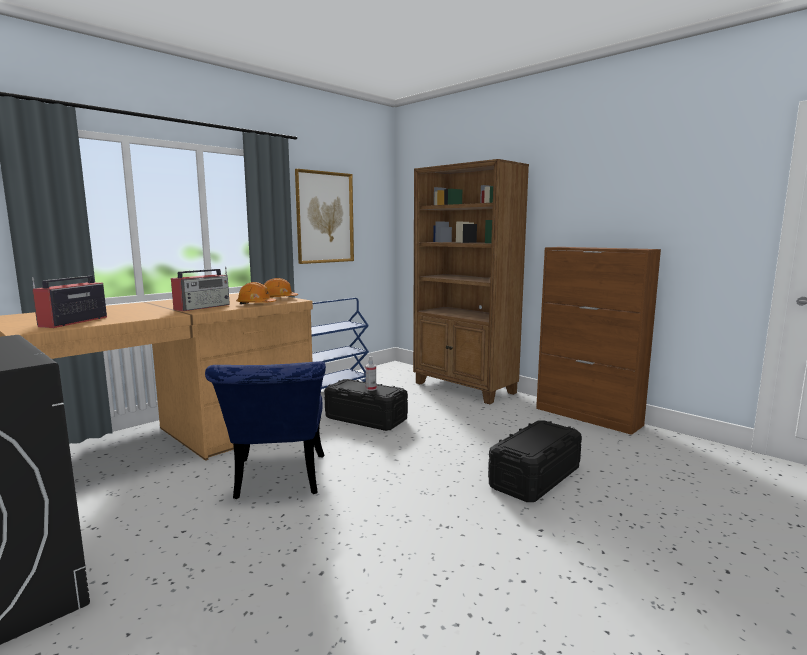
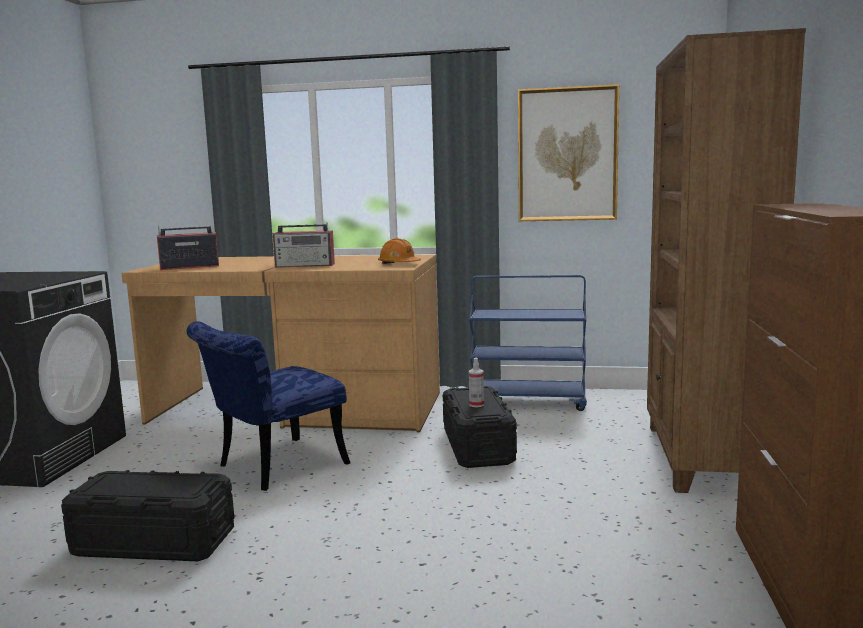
camera: 55 degrees right, 0 degrees up
(256, 304) = (348, 268): orange hard hat -> none
(535, 477) = (458, 598): black storage box -> black storage box (154, 542)

